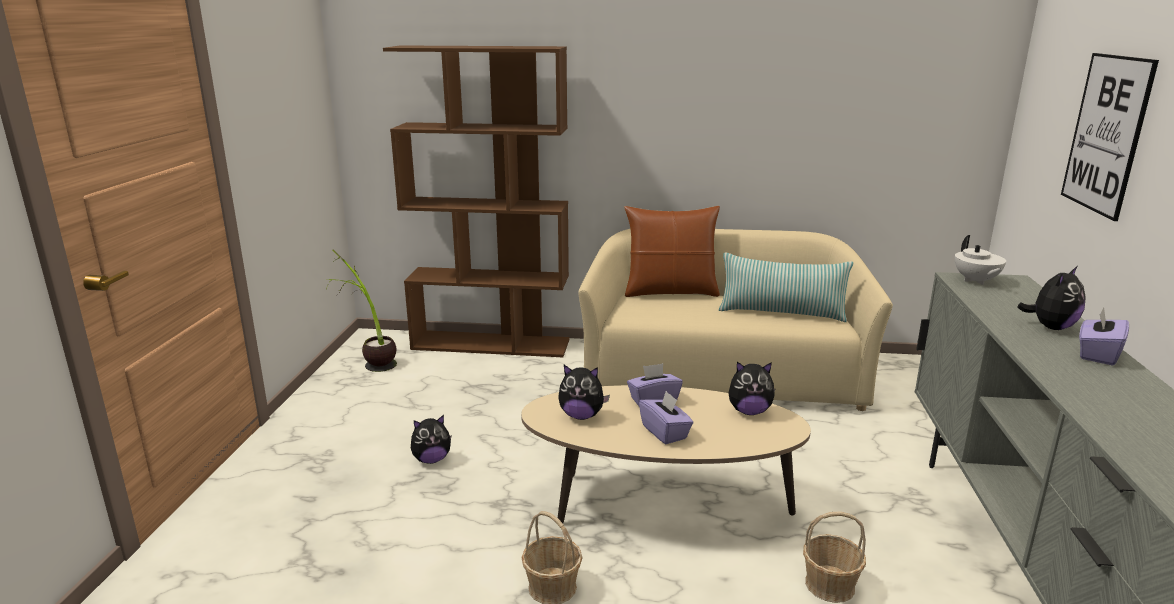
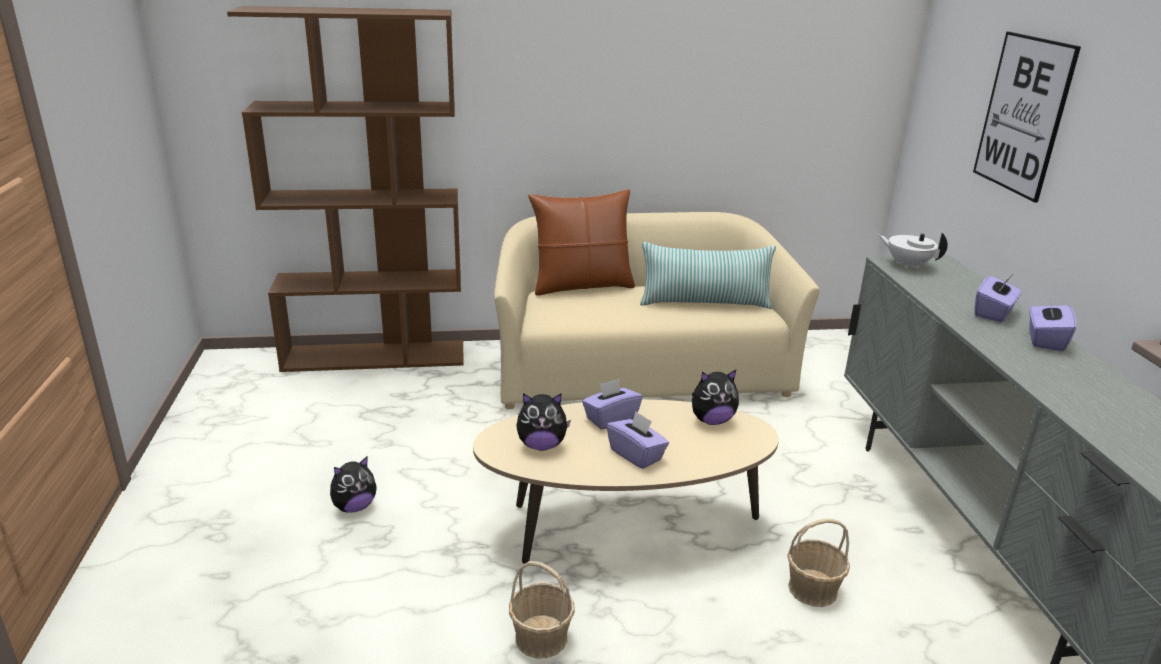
camera: 15 degrees left, 5 degrees up
(370, 359) = (233, 388): potted plant -> none
(975, 281) = (907, 265): white teapot -> white teapot turned 150 degrees clockwise
(1050, 327) = (993, 313): plush toy -> purple tissue box

